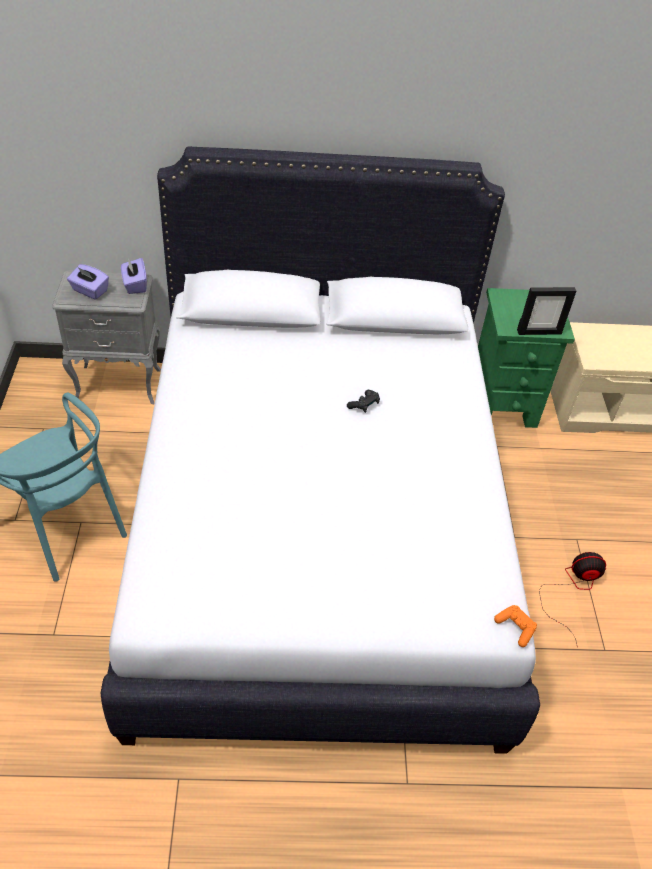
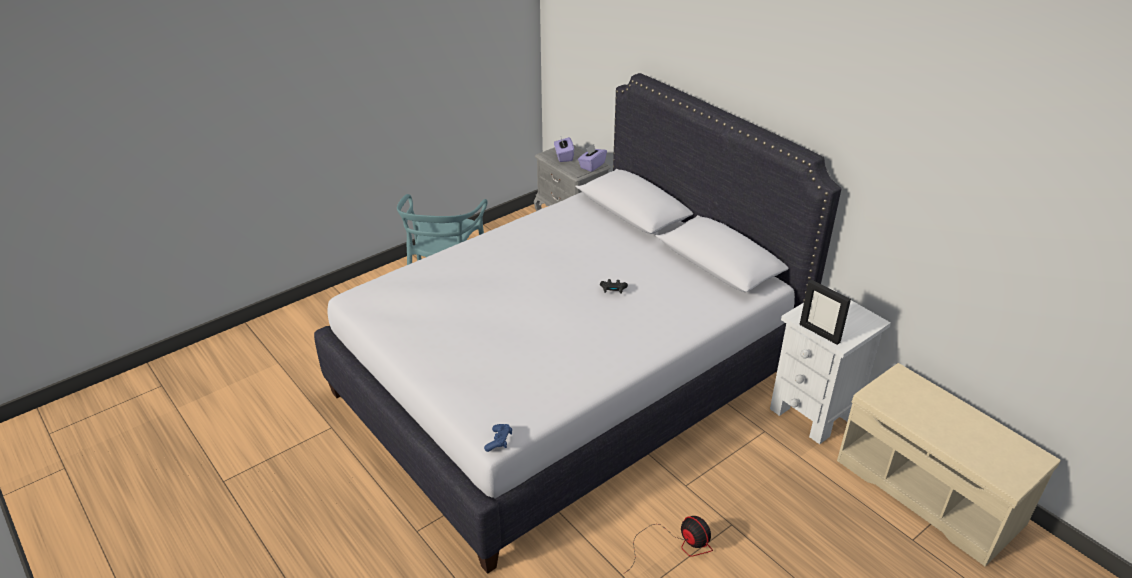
camera: 55 degrees right, 10 degrees down
(503, 405) = (814, 413): green nightstand -> white nightstand
(515, 628) = (499, 441): orange game controller -> blue game controller

